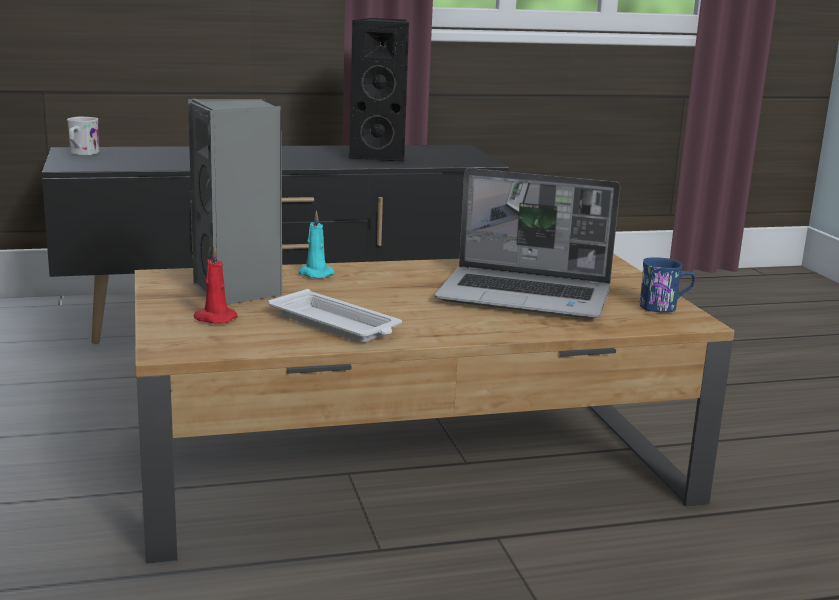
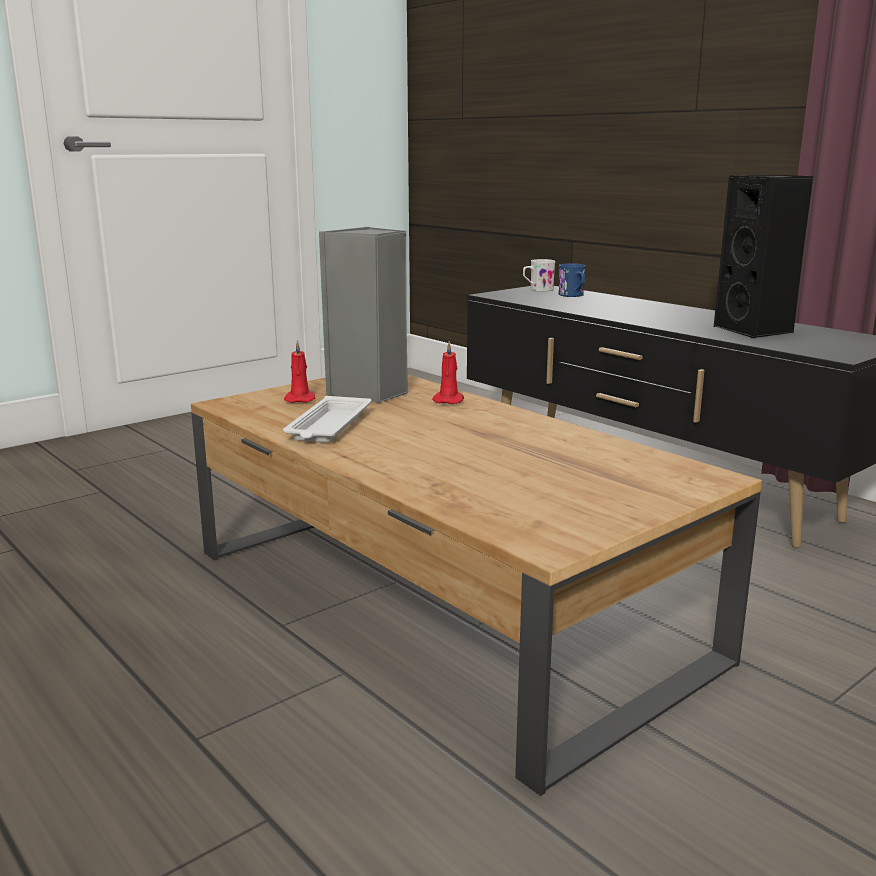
camera: 65 degrees right, 0 degrees up
(314, 274) = (449, 400): turquoise candle -> red candle
(527, 296) = (508, 467): laptop -> none
(664, 307) = (577, 527): blue mug -> blue mug (573, 296)

